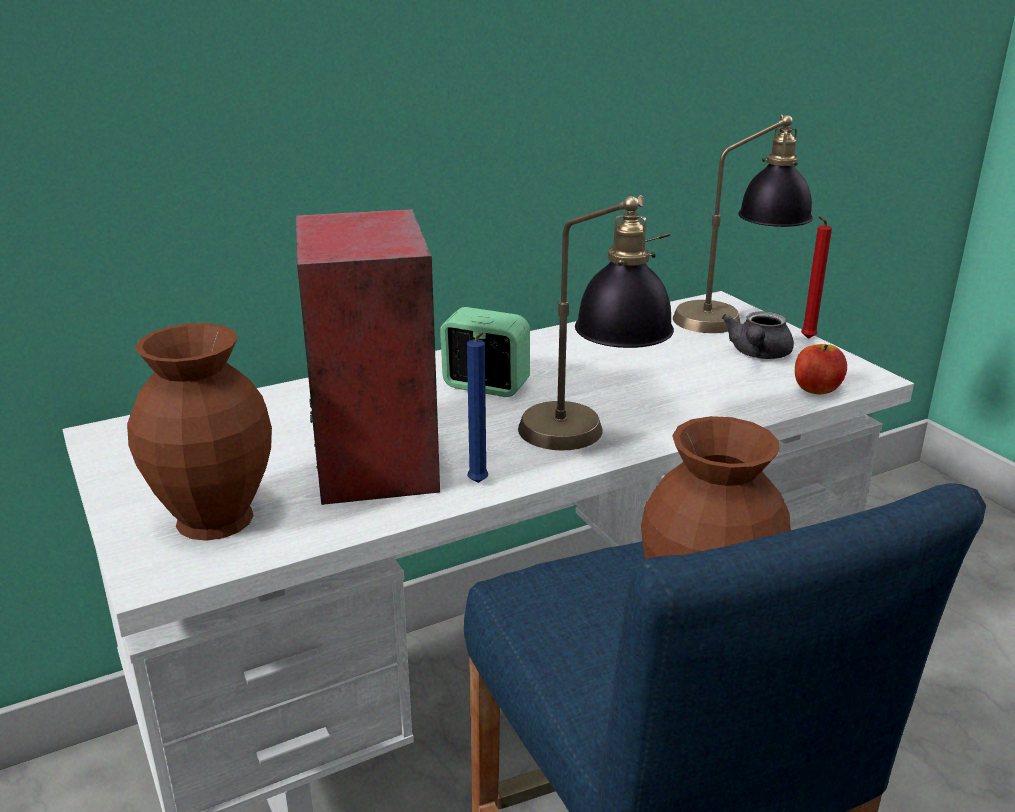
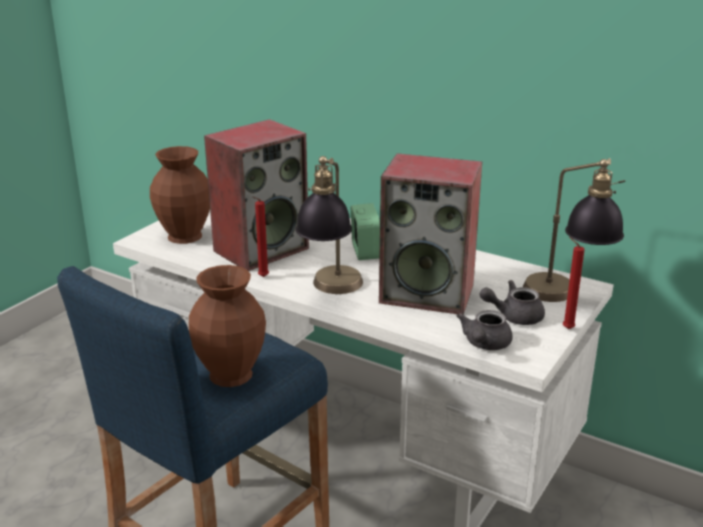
camera: 60 degrees right, 0 degrees up
(479, 484) = (262, 277): blue candle -> red candle
(655, 381) = (428, 293): none -> speaker
(816, 389) = (484, 344): apple -> grey teapot

